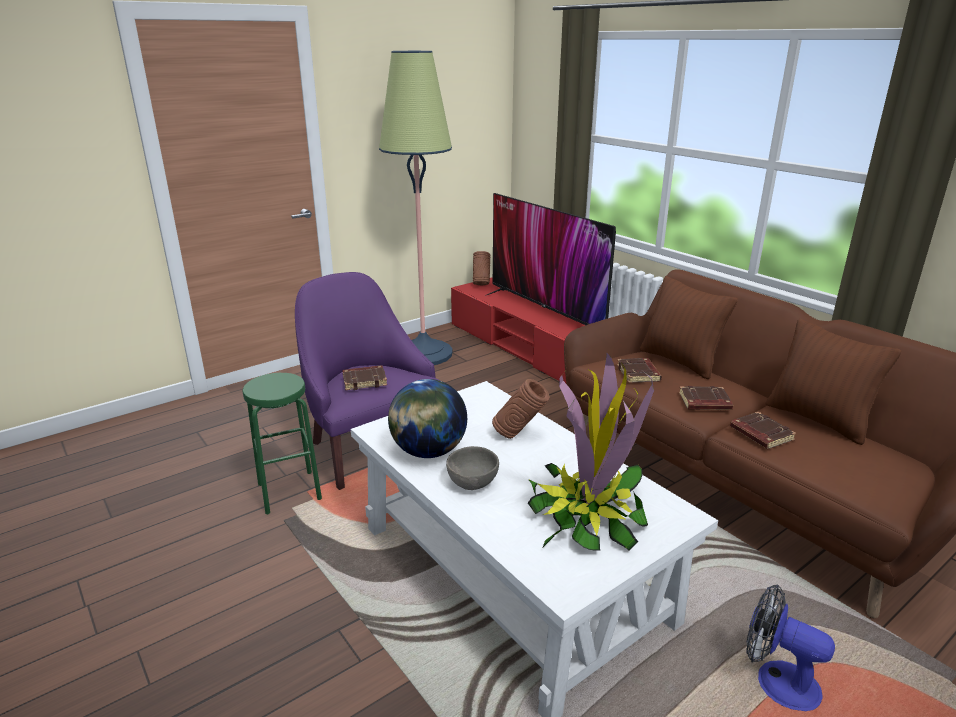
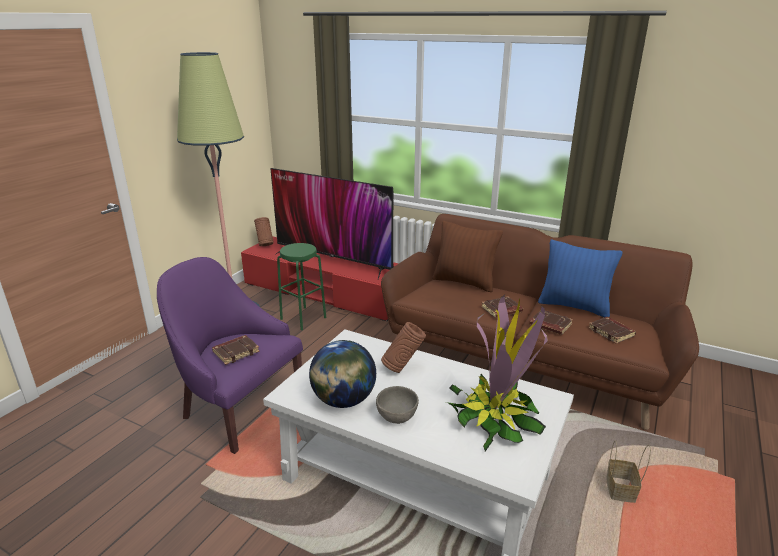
camera: 25 degrees left, 0 degrees up
(289, 492) = (189, 469): green stool -> green stool (303, 318)
(639, 374) = (445, 298): brown book -> brown book (612, 332)
(776, 680) = (621, 491): fan -> basket
(818, 420) = (574, 306): brown pillow -> blue pillow

